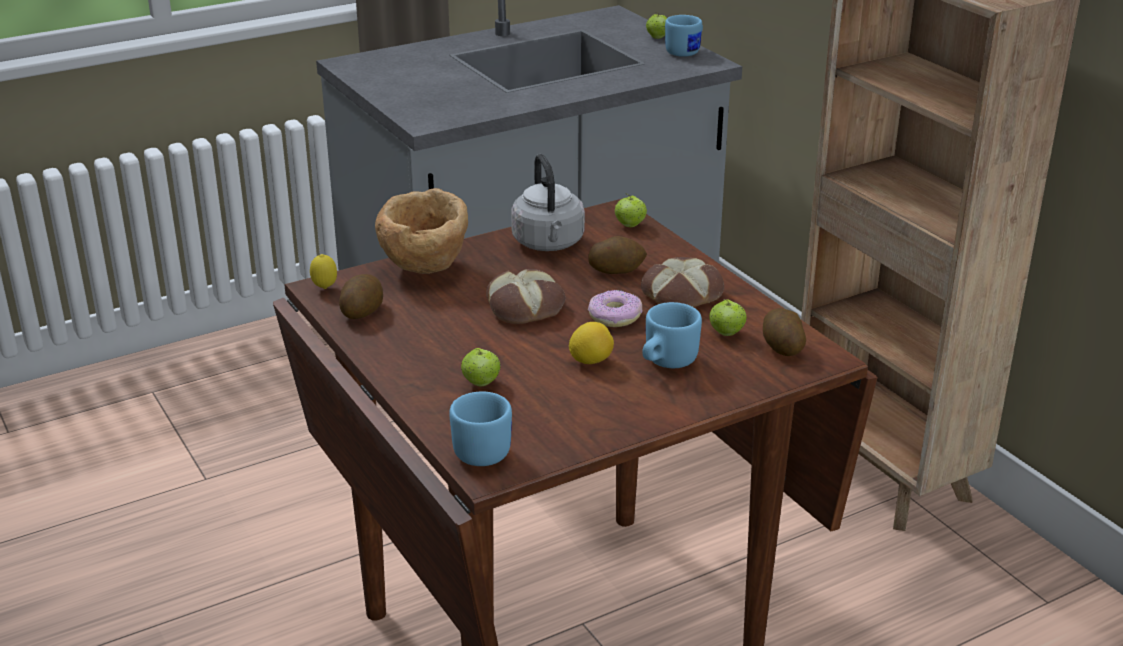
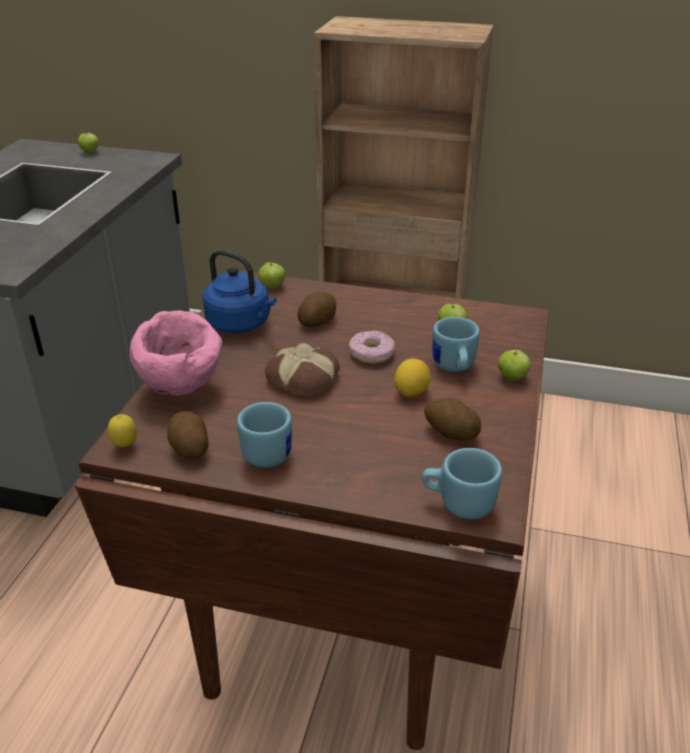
camera: 45 degrees left, 5 degrees up
(425, 268) = (182, 387): brown bowl -> pink bowl
(481, 383) = (373, 451): apple -> apple (512, 377)
(549, 244) = (241, 324): grey kettle -> blue kettle
(681, 293) = (382, 317): bread -> none
(686, 51) = (127, 155): blue mug -> blue mug (267, 450)
(781, 347) = (493, 322): potato -> potato (450, 433)

